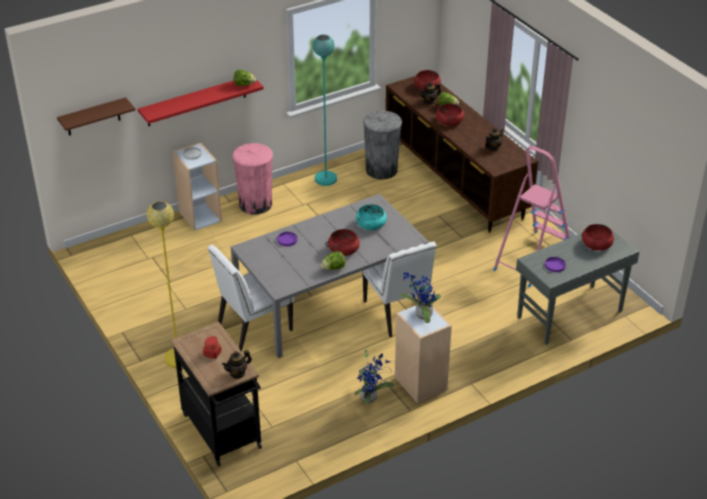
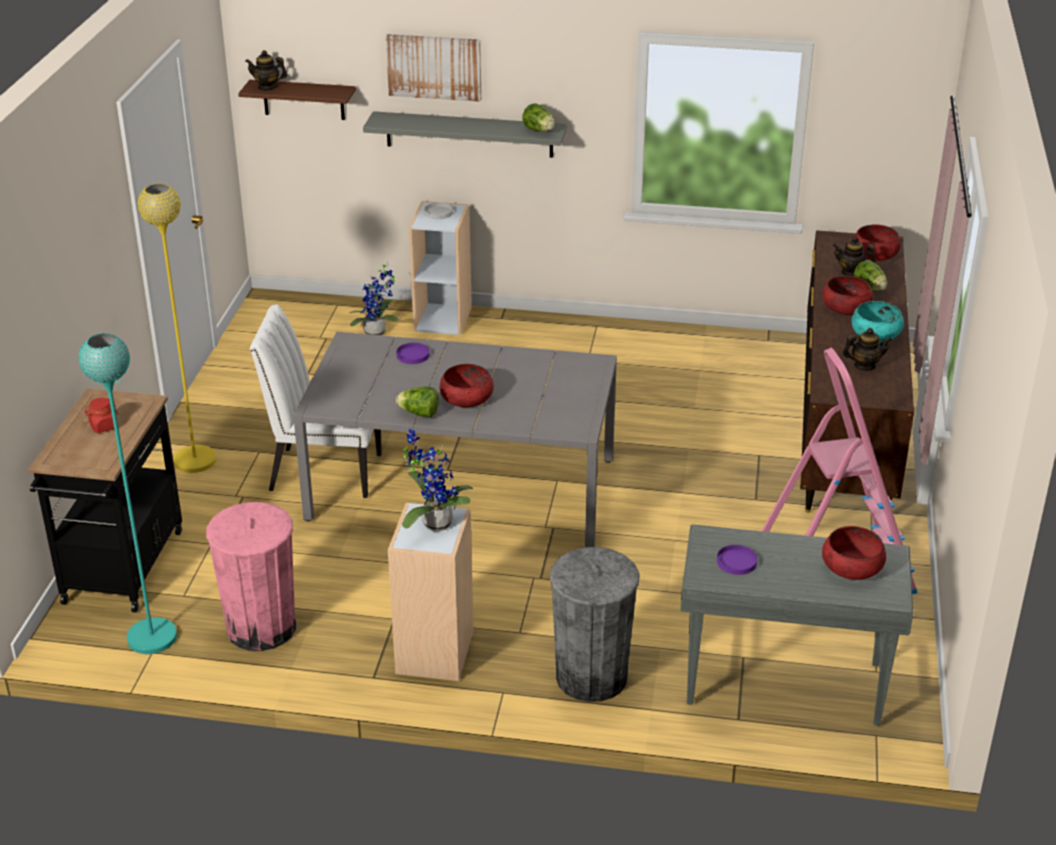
camera: 40 degrees right, 5 degrees down
(173, 68) = (434, 67): none -> picture
(196, 101) = (469, 134): red shelf -> grey shelf
(237, 373) = (94, 463): teapot -> teapot (267, 87)
(255, 204) = (528, 334): pink trash can -> pink trash can (261, 628)
(325, 179) = (660, 343): turquoise floor lamp -> turquoise floor lamp (152, 637)
(370, 397) = (346, 631): potted plant -> potted plant (378, 333)
(371, 224) = (549, 385): turquoise bowl -> turquoise bowl (876, 333)
(381, 170) = (753, 365): grey trash can -> grey trash can (591, 676)
(396, 312) = (528, 546): white chair -> none

